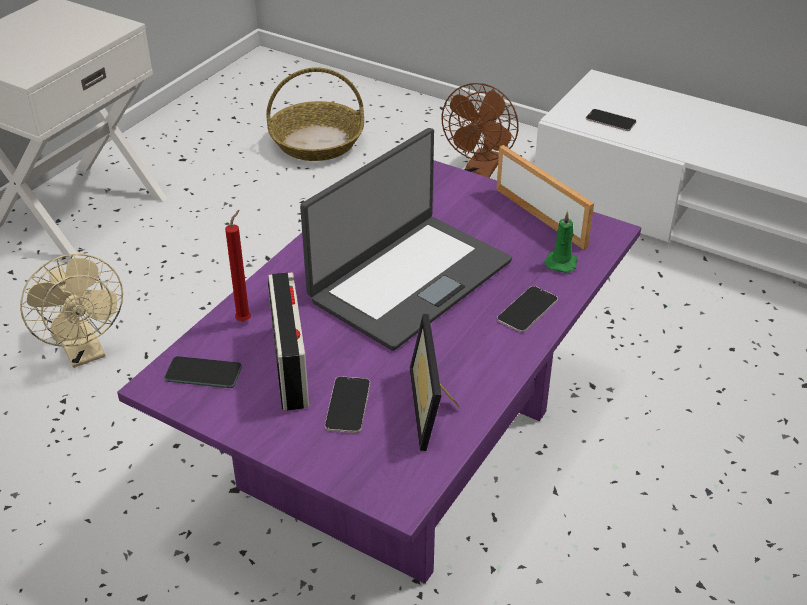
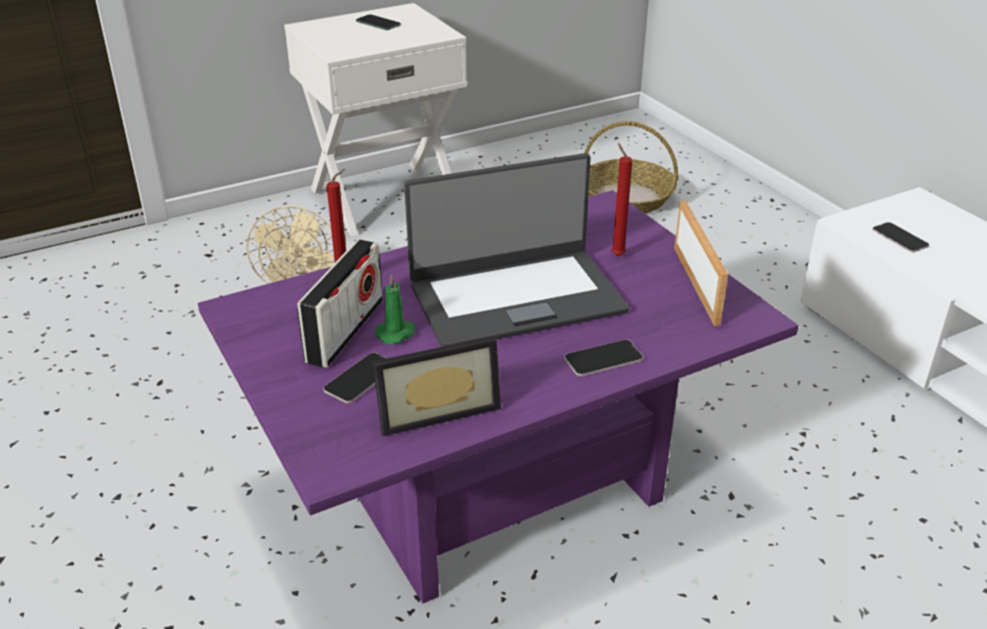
camera: 30 degrees right, 5 degrees down
(203, 373) = (272, 312): phone -> phone (378, 23)
(436, 407) = (436, 409): picture frame -> picture frame turned 135 degrees counterclockwise
(456, 211) = (616, 255): none -> red candle
(480, 172) = (767, 265): brown fan -> none
(561, 262) = (679, 329): green candle -> green candle (397, 333)

